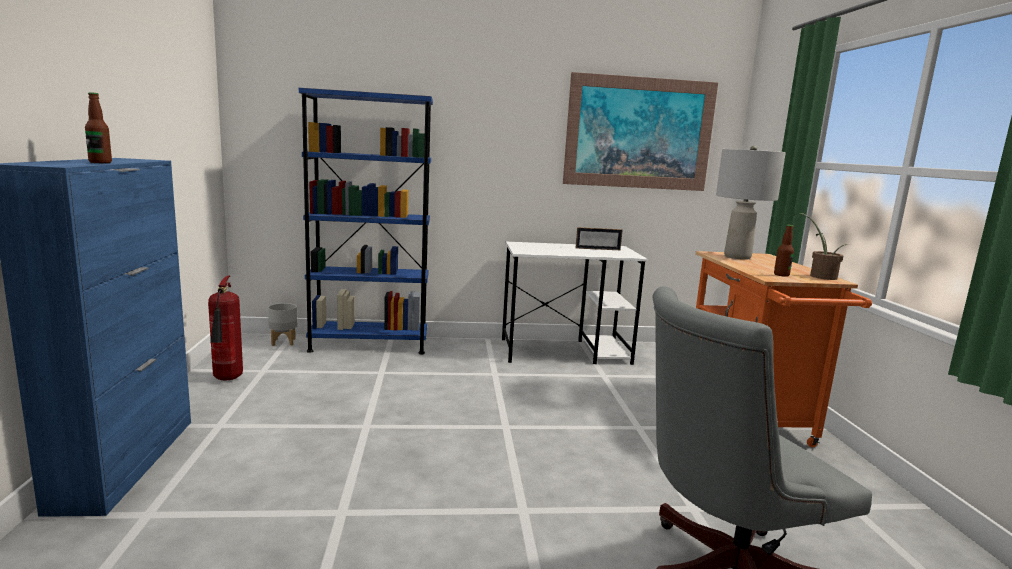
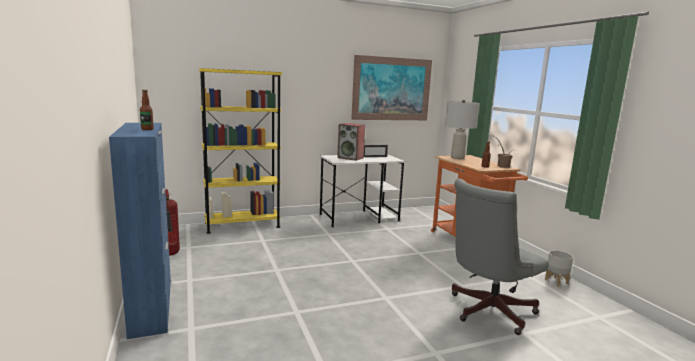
camera: 15 degrees left, 0 degrees up
(283, 342) = (186, 229): grey planter -> grey planter (556, 281)
(369, 344) = (242, 225): blue bookcase -> yellow bookcase
(553, 248) = (351, 158): none -> speaker

